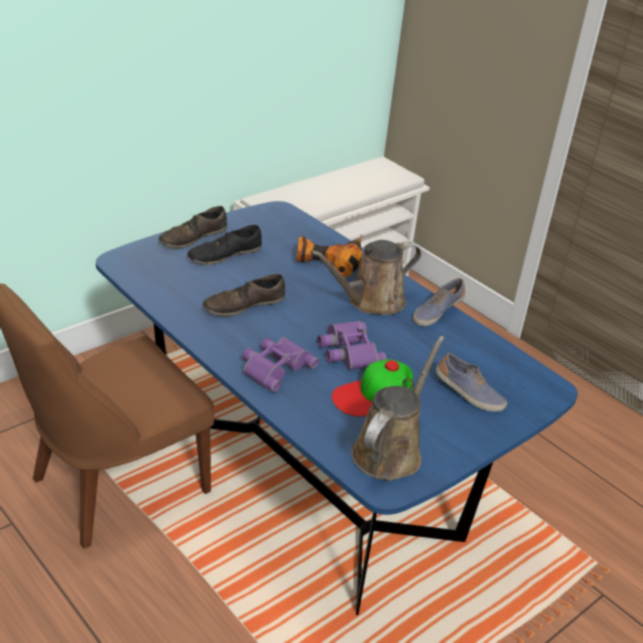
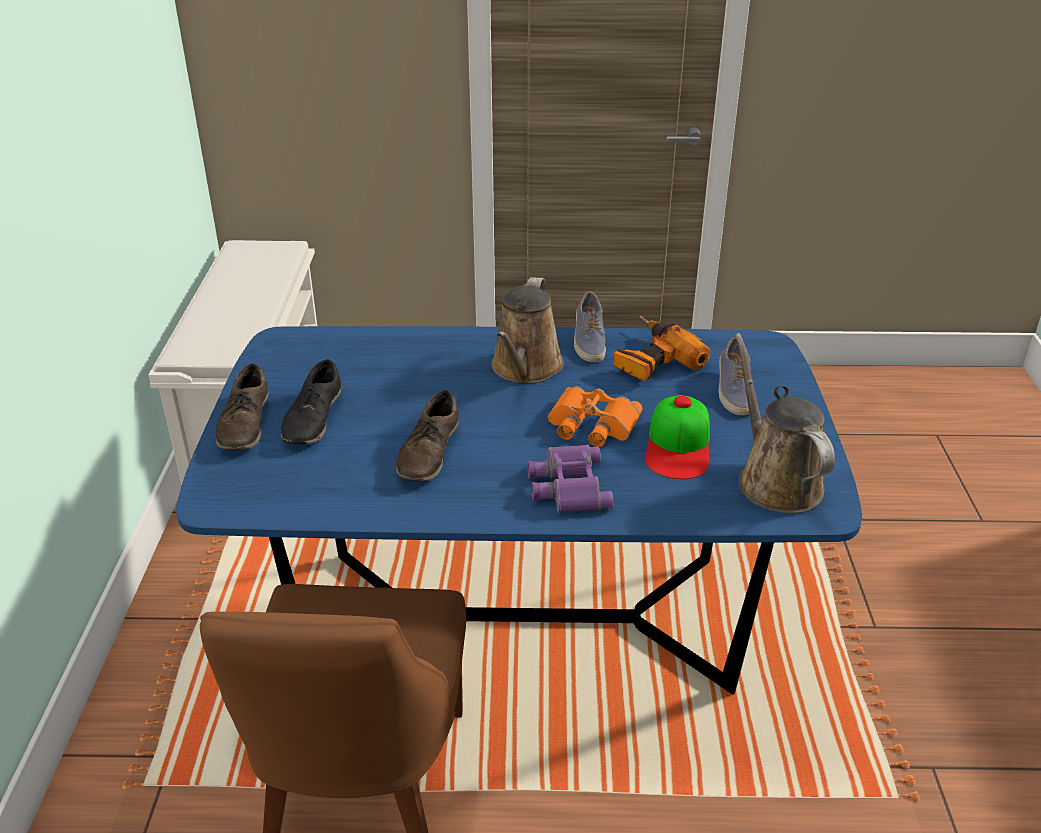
camera: 45 degrees left, 0 degrees up
(329, 259) = (417, 355): power drill -> power drill (651, 360)
(347, 351) = (591, 425): purple binoculars -> orange binoculars
(468, 394) = (733, 391): shoe -> shoe turned 105 degrees clockwise

